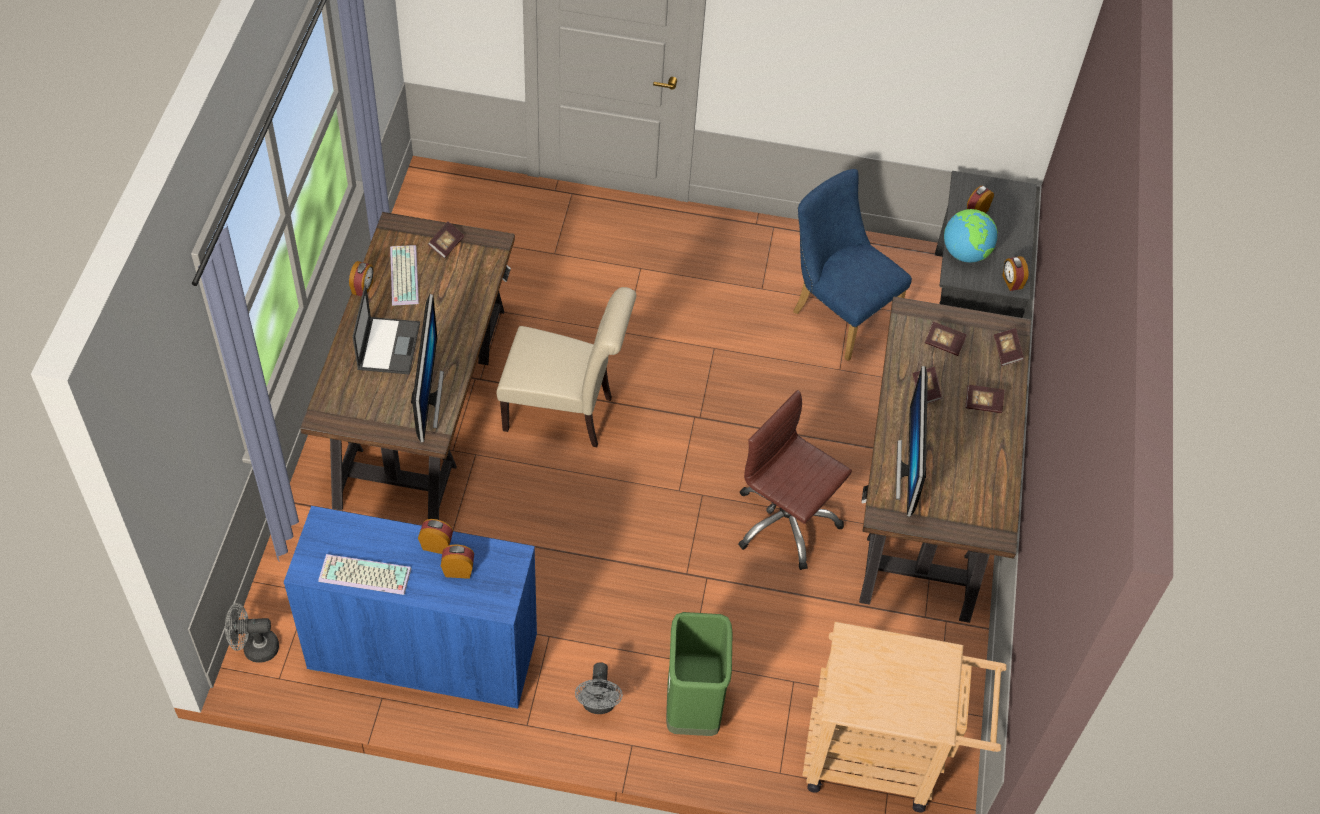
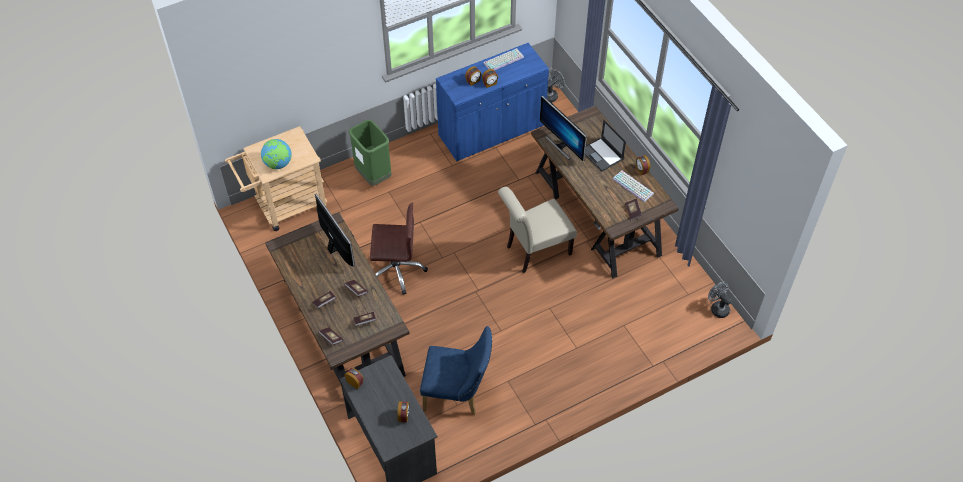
camera: 145 degrees right, 0 degrees up
(598, 704) = (410, 156): grey fan -> grey fan (717, 308)
(965, 253) = (391, 383): globe -> globe (278, 164)

